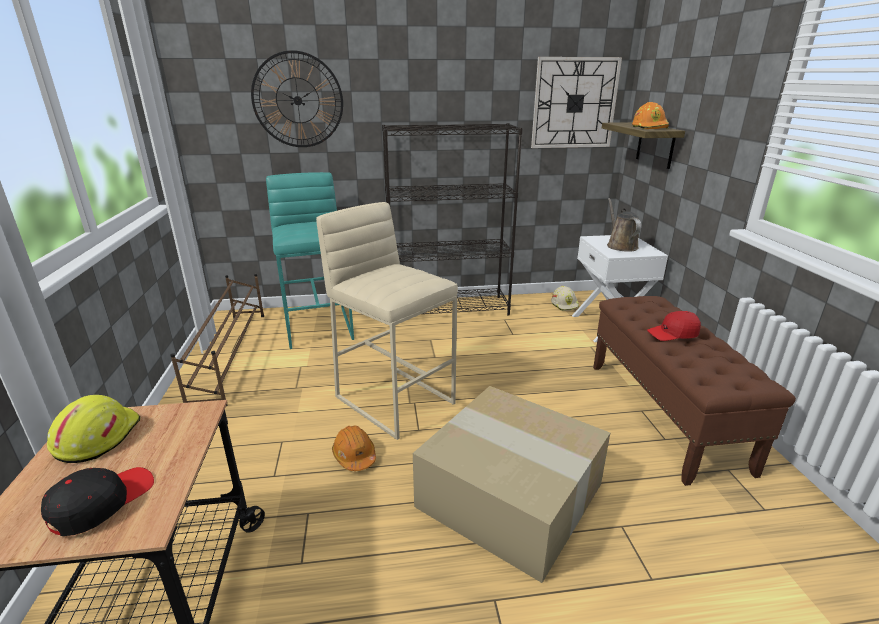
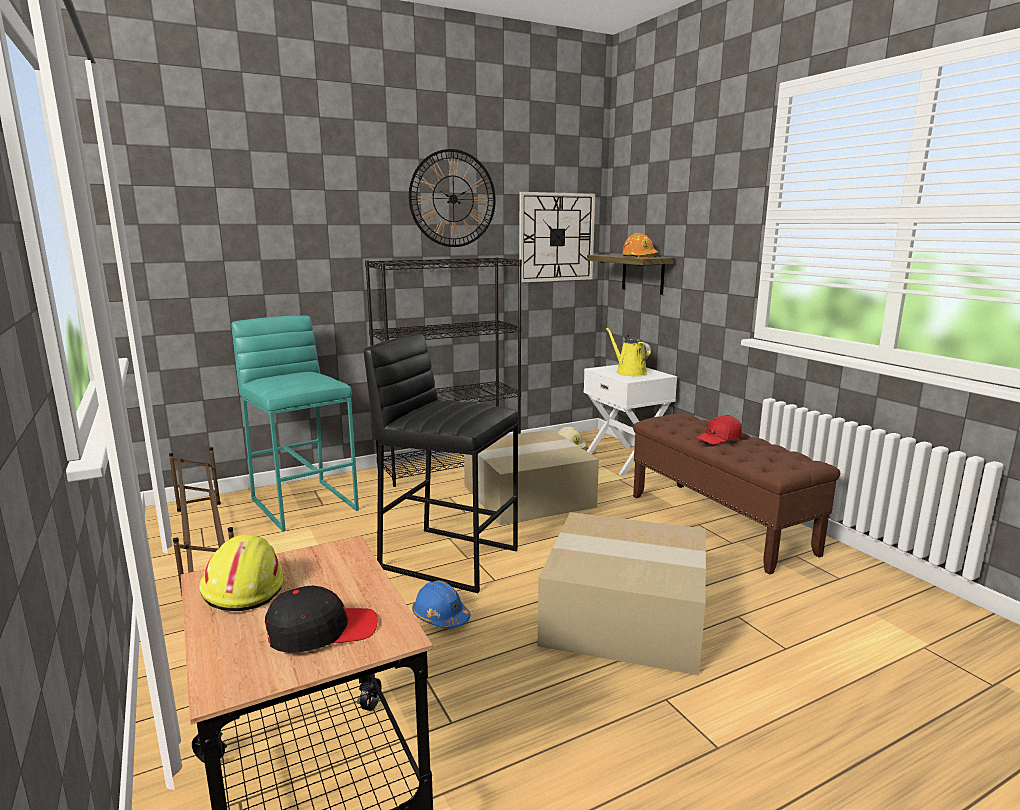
camera: 20 degrees left, 10 degrees down
(102, 502) = (322, 631): black cap -> black cap turned 60 degrees clockwise
(297, 100) = (265, 234): wall clock -> wall clock (453, 199)
(354, 456) = (440, 616): orange hard hat -> blue hard hat
(395, 399) = (448, 557): beige stool -> black stool
(498, 349) = (529, 495): none -> cardboard box
(620, 245) = (629, 372): brown watering can -> yellow watering can

